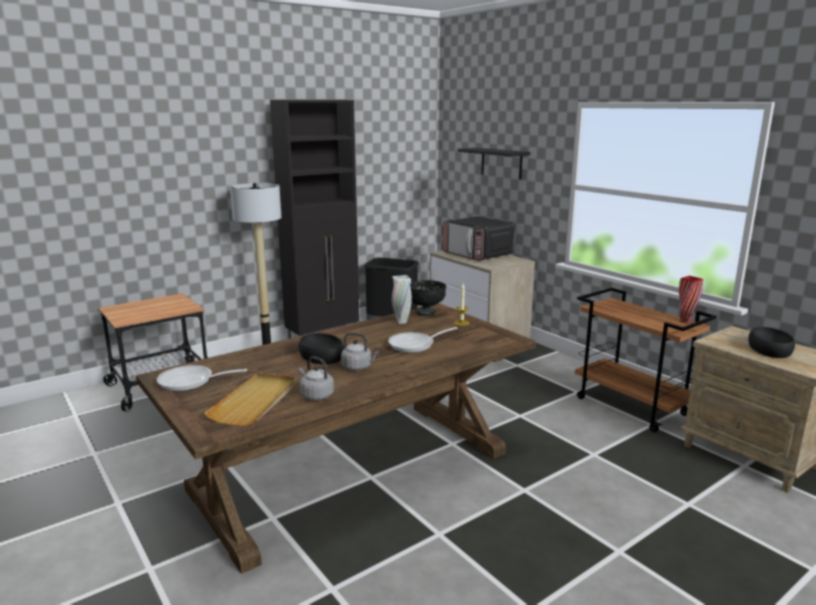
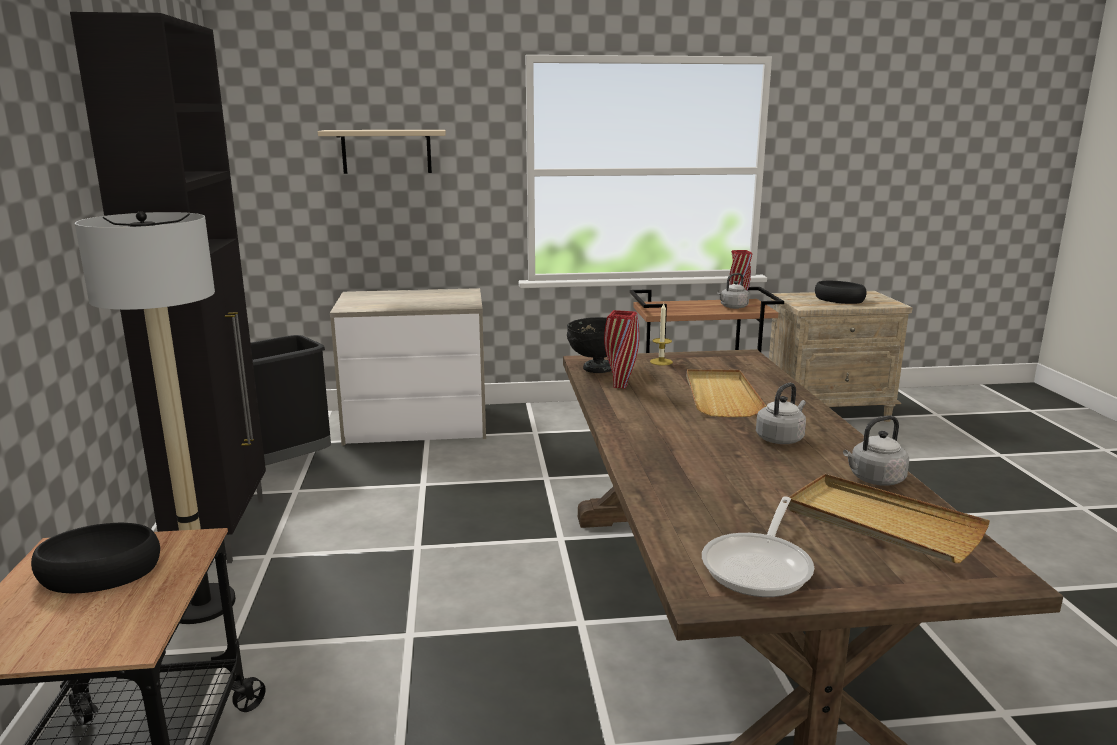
camera: 60 degrees left, 0 degrees up
(322, 356) = (715, 451): black bowl -> black bowl (101, 571)
(401, 322) = (620, 386): white vase -> red vase
(415, 345) = (720, 396): frying pan -> beige tray
(477, 254) = (396, 298): microwave -> none
(501, 163) = (386, 151): black shelf -> beige shelf
(660, 322) = (732, 307): none -> grey kettle

